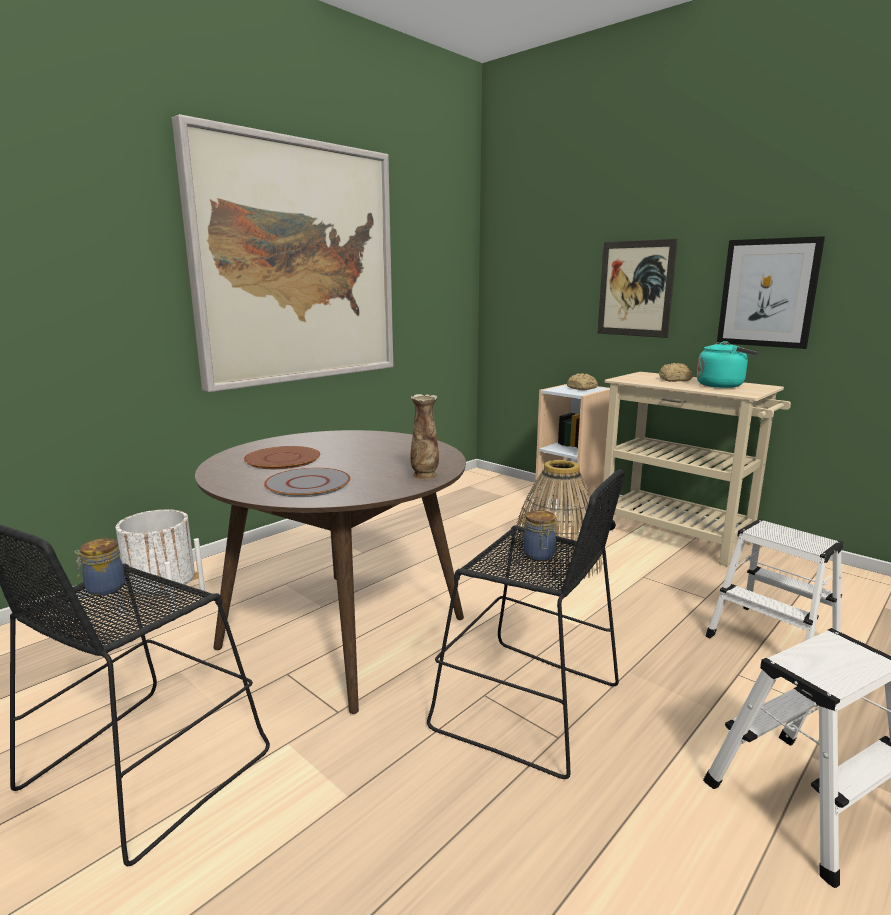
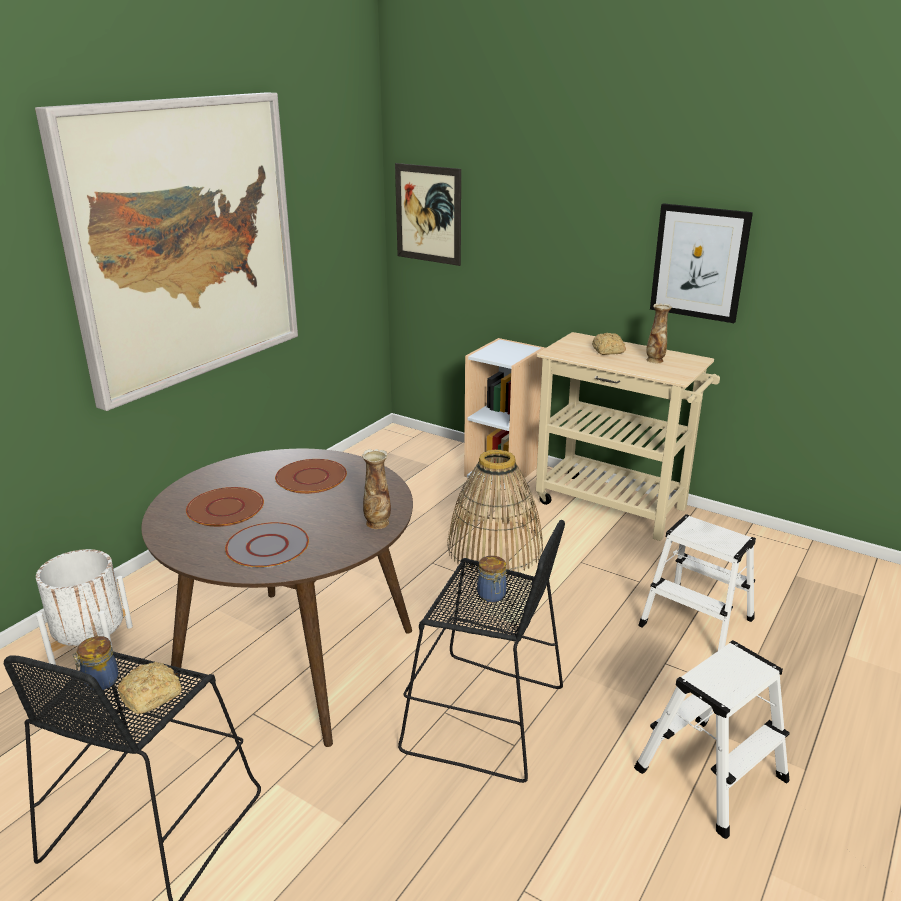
camera: 10 degrees left, 10 degrees up
(372, 446) = (310, 477): none -> brown plate
(582, 388) = (511, 350): bread -> bread (153, 695)
(635, 288) = (565, 242): picture -> picture (428, 214)
(722, 385) = (655, 360): turquoise kettle -> vase

